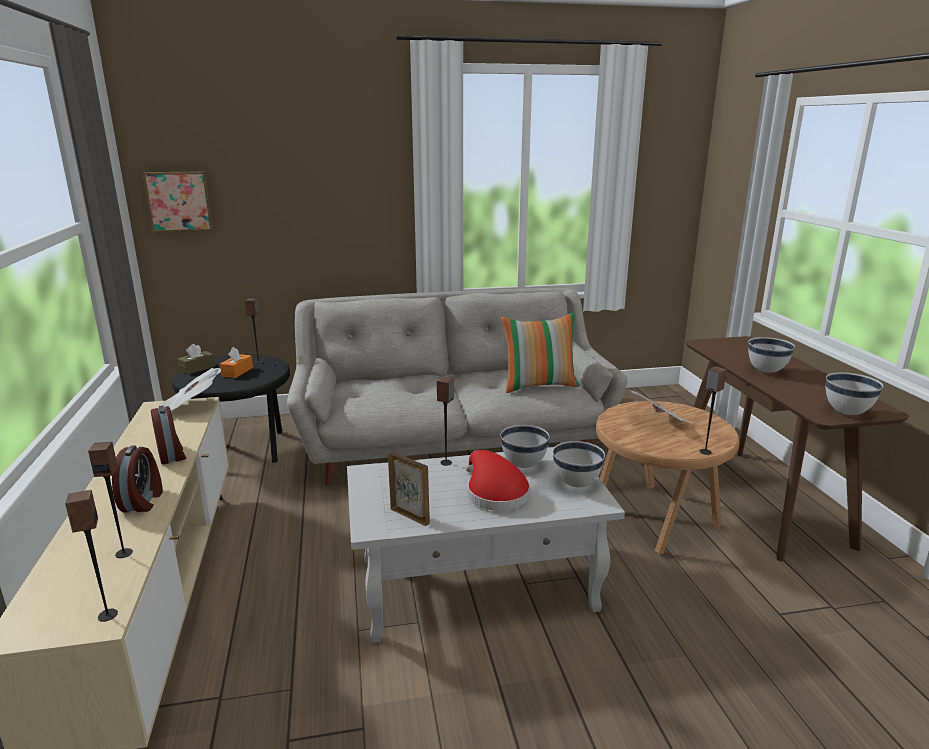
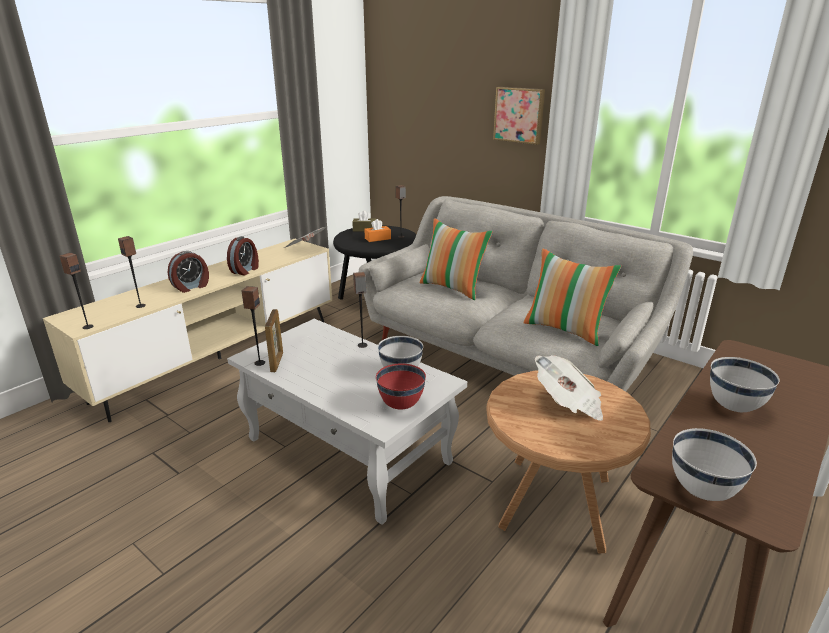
camera: 50 degrees right, 5 degrees up
(179, 201) = (393, 102): picture -> picture (519, 115)
(396, 390) = (453, 288): none -> pillow
(494, 493) = (343, 378): red hat -> none
(576, 483) = (401, 405): white bowl -> red bowl
(705, 452) = (545, 447): speaker -> speaker (259, 363)

